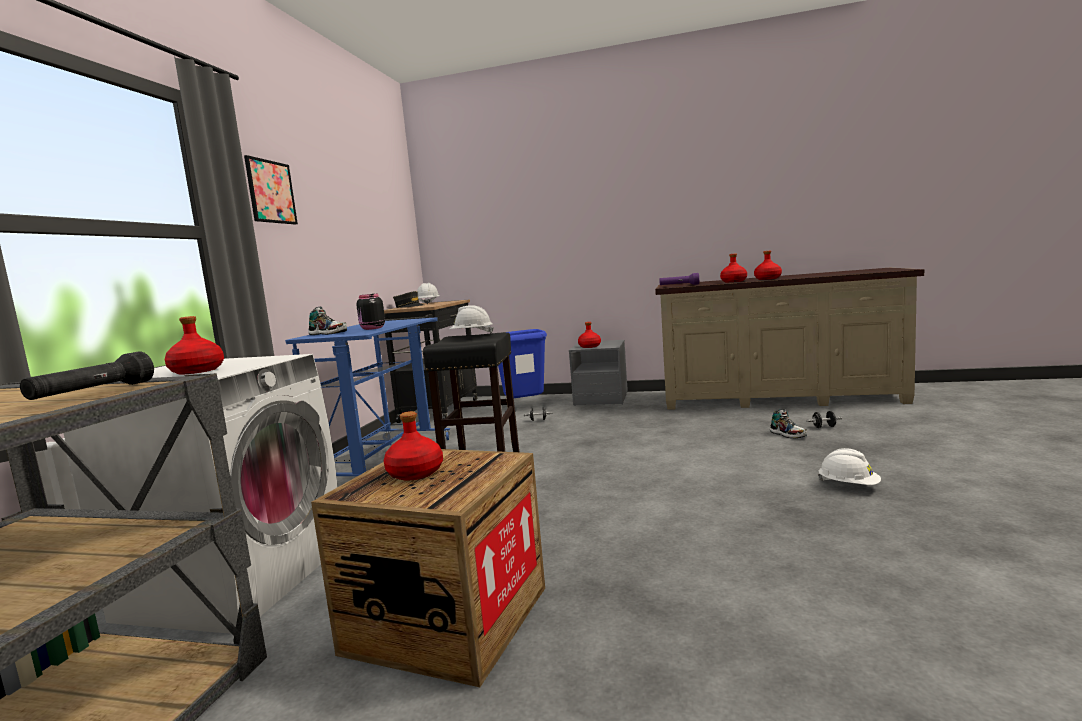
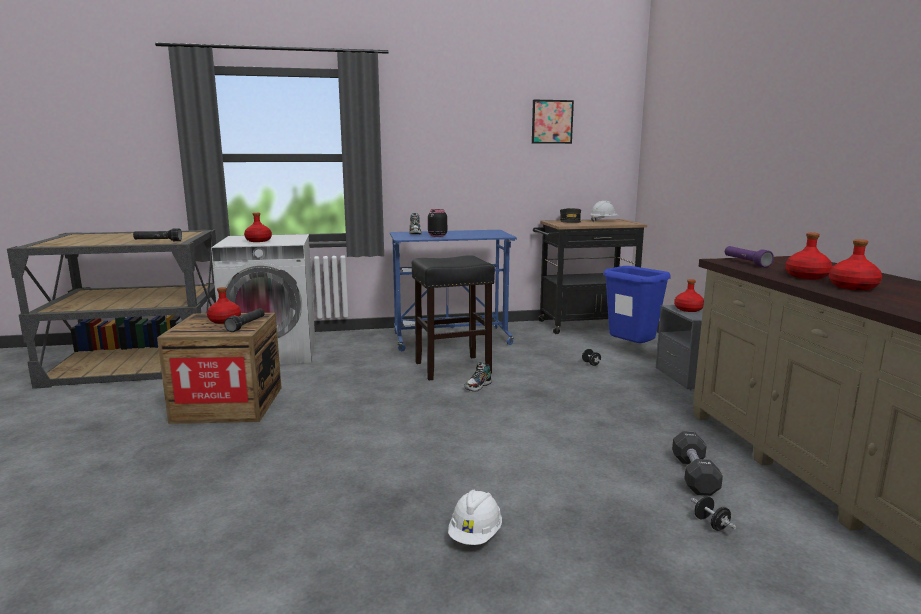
camera: 65 degrees right, 5 degrees up
(271, 192) = (422, 125): picture -> picture (552, 122)
(468, 458) = (247, 325): none -> black flashlight
(471, 335) = (469, 259): white hard hat -> none
(760, 421) = (694, 475): none -> black dumbbell
(788, 434) = (649, 496): shoe -> shoe (478, 386)

